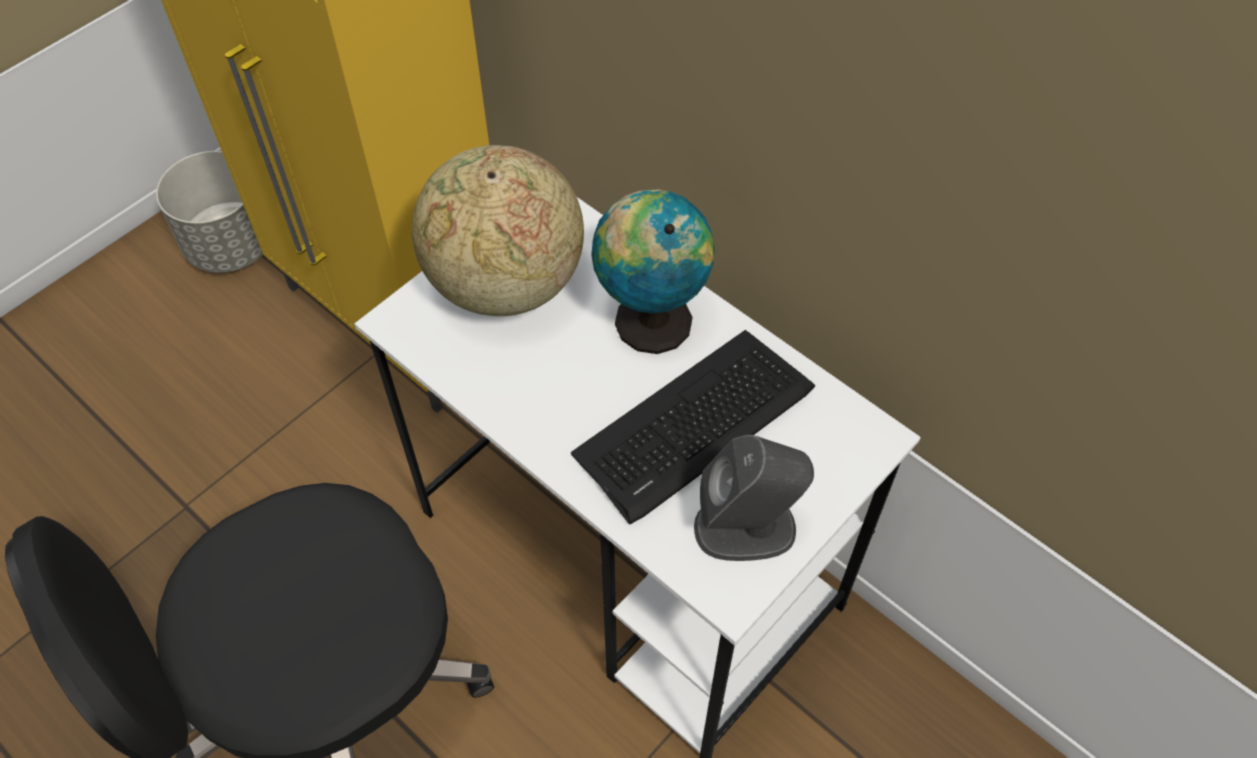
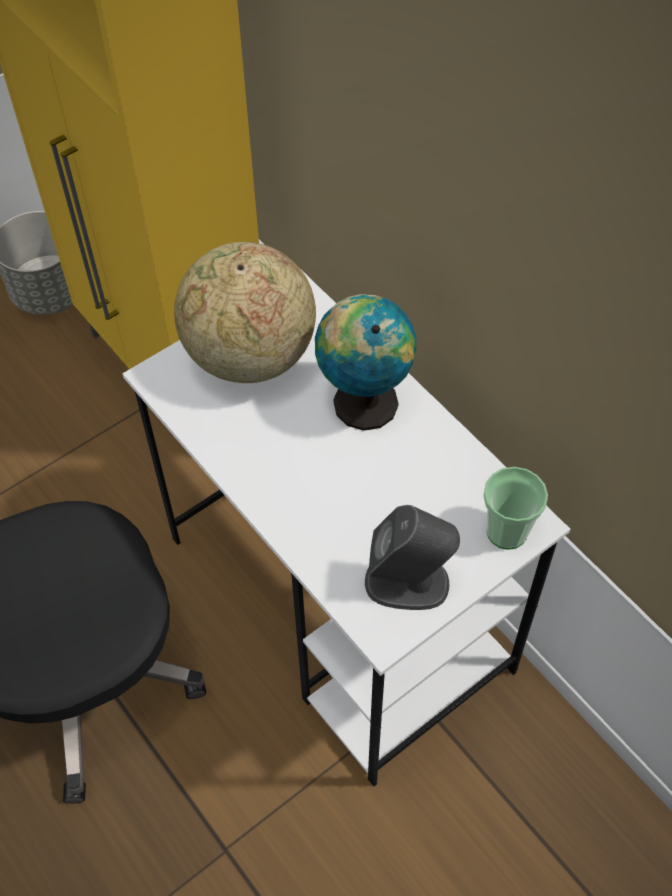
camera: 10 degrees right, 0 degrees up
(694, 425) = (382, 493): keyboard -> none
(848, 450) = (506, 531): none -> cup

